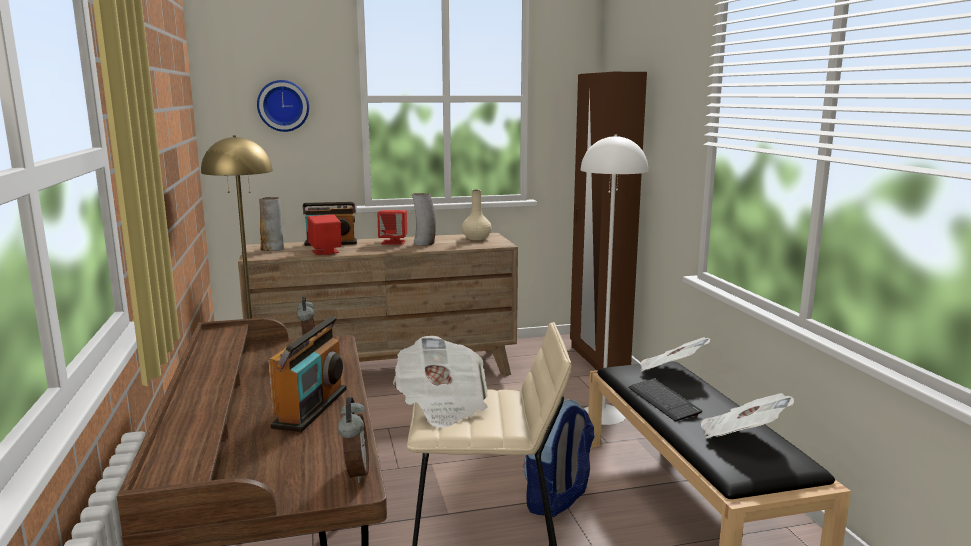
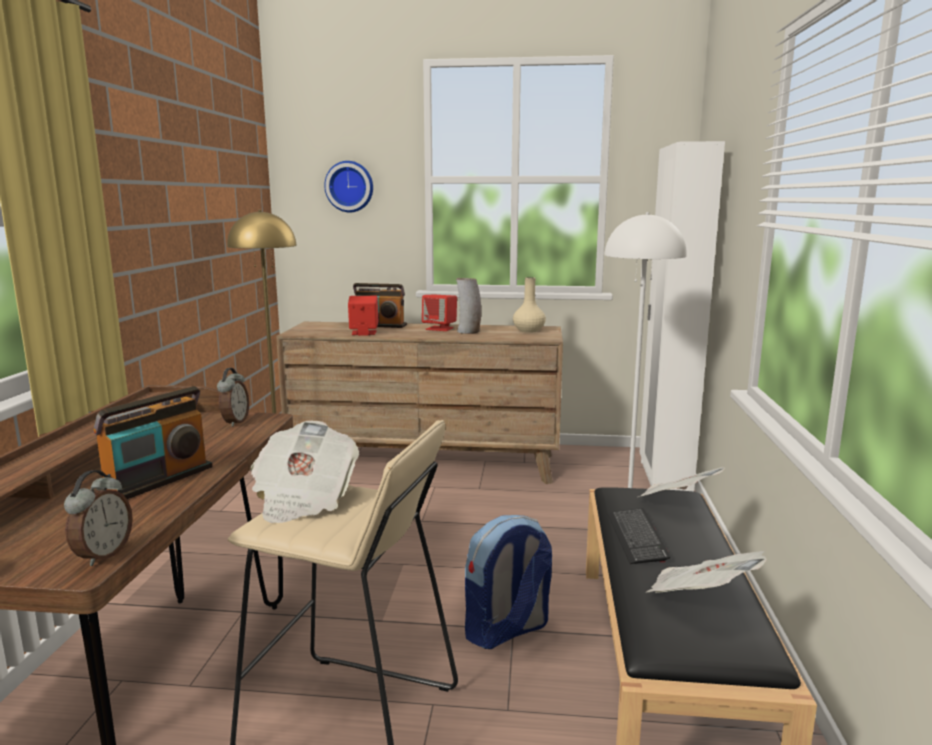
camera: 20 degrees right, 0 degrees up
(272, 249) = (321, 327): vase -> none
(598, 359) = (664, 479): brown wardrobe -> white wardrobe

